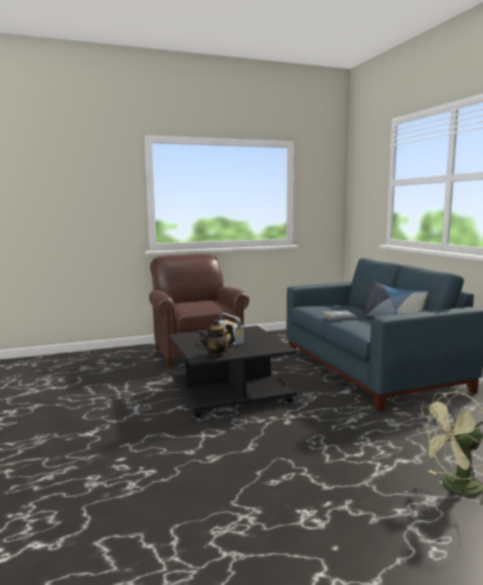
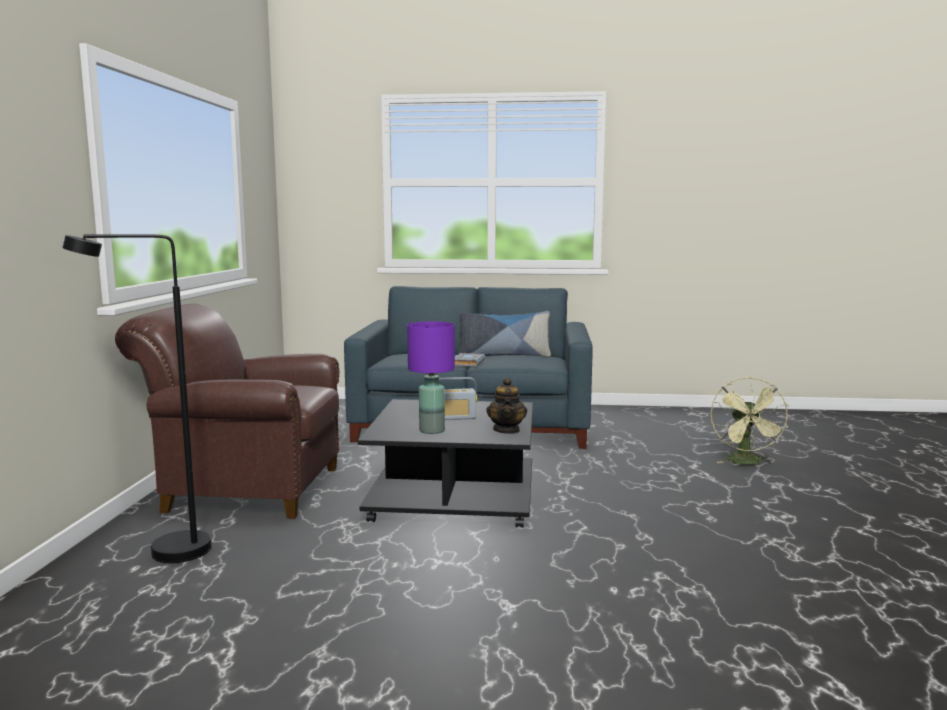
camera: 65 degrees left, 0 degrees up
(116, 359) = (163, 553): none -> black floor lamp
(198, 342) = (432, 431): none -> purple table lamp

